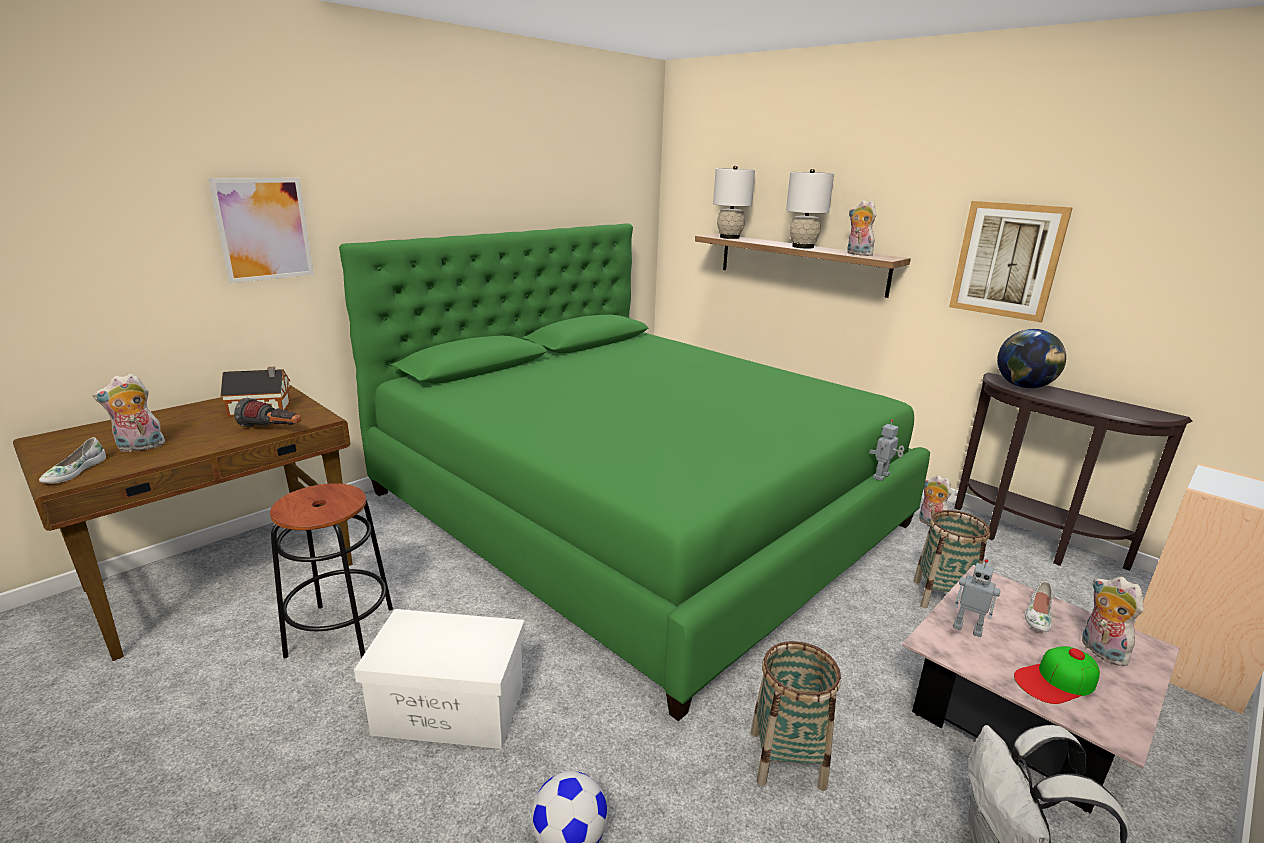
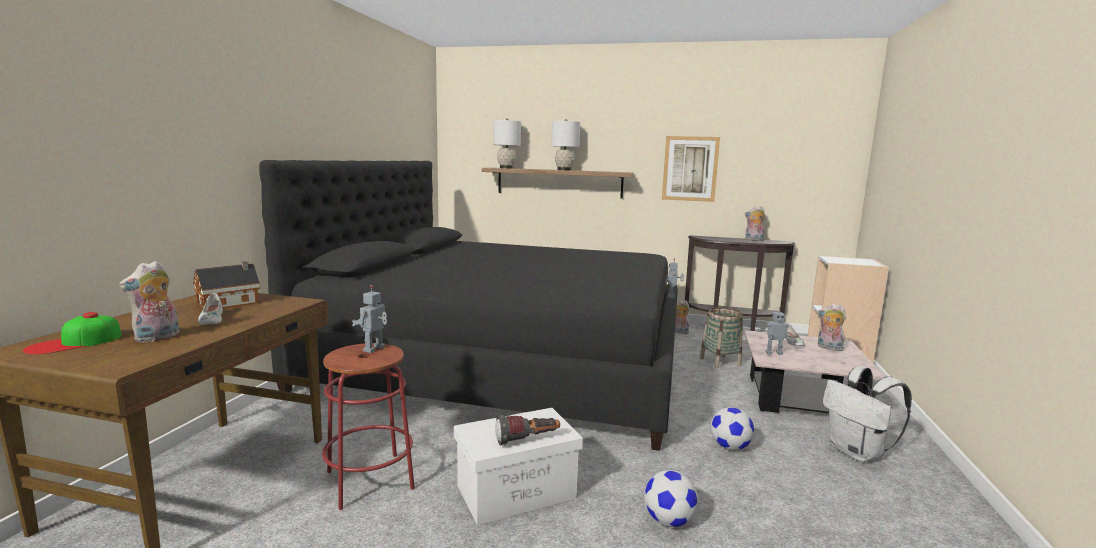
camera: 30 degrees left, 10 degrees down
(74, 472) = (119, 360): white shoe -> white shoe (211, 319)
(264, 229) = (200, 143): picture -> none
(273, 429) = (272, 311): flashlight -> flashlight (527, 440)
(339, 497) = (375, 349): none -> toy robot
(340, 631) = (370, 480): black stool -> red stool
(636, 508) = (506, 359): green bed -> black bed
(787, 759) = (730, 447): basket -> football
(857, 254) = (604, 171): plush toy -> plush toy (753, 240)
(1023, 387) = (715, 238): globe -> none
(1056, 681) = (827, 361): cap -> cap (74, 343)

